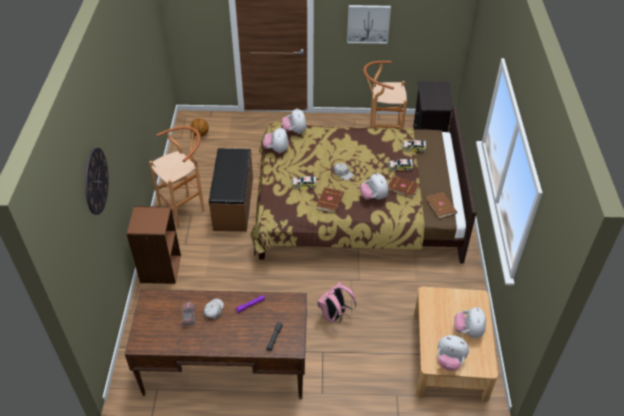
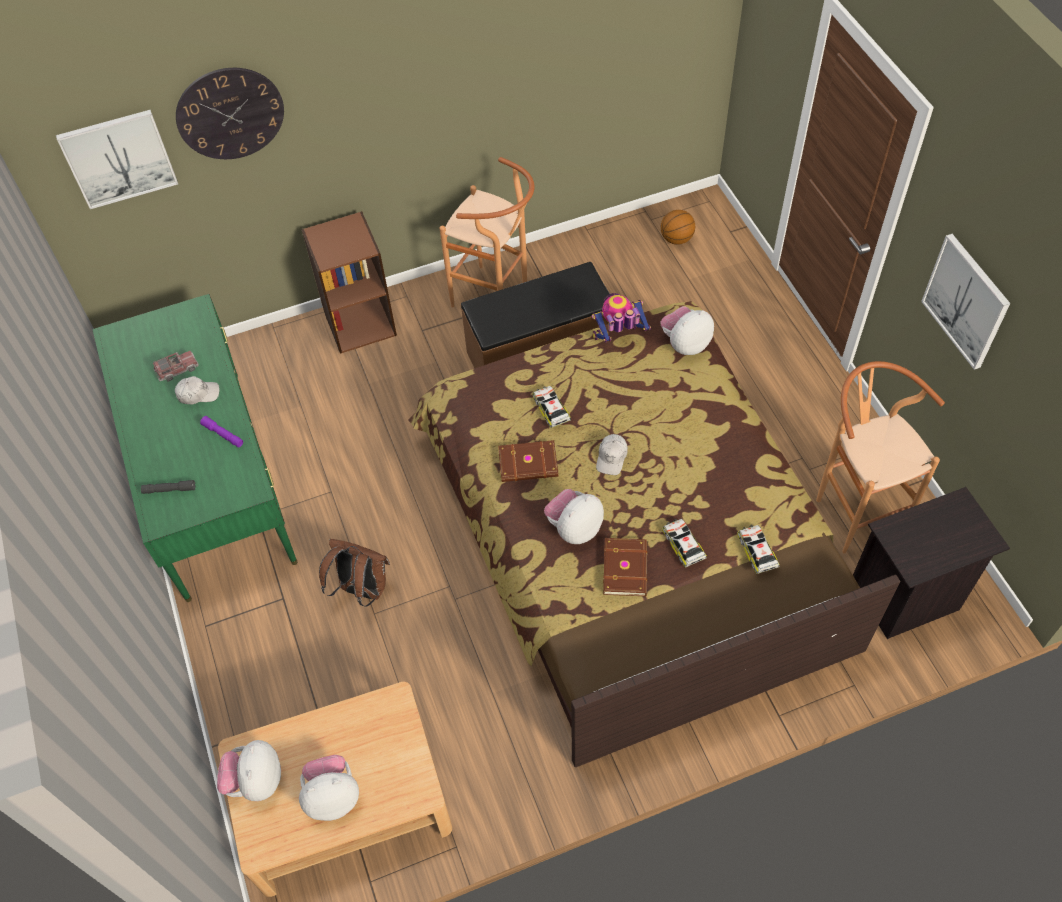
camera: 70 degrees right, 10 degrees up
(80, 243) = (118, 158): none -> picture
(225, 367) = (213, 481): brown desk -> green desk
(276, 150) = (618, 337): plush toy -> toy robot
(334, 315) = (361, 589): pink backpack -> brown backpack
(441, 206) = (614, 653): brown book -> none

